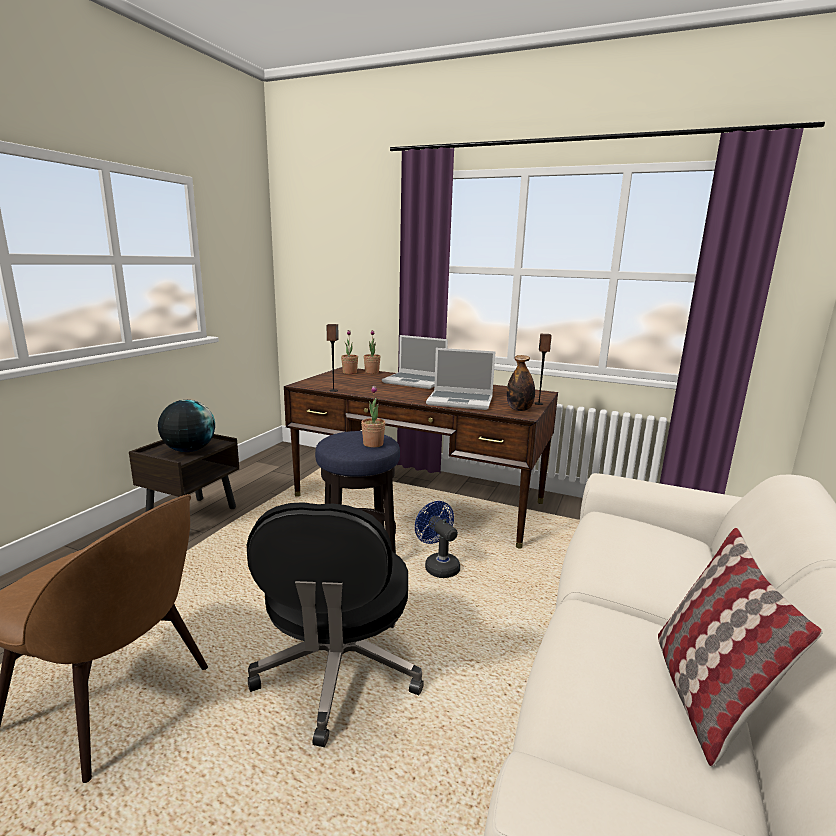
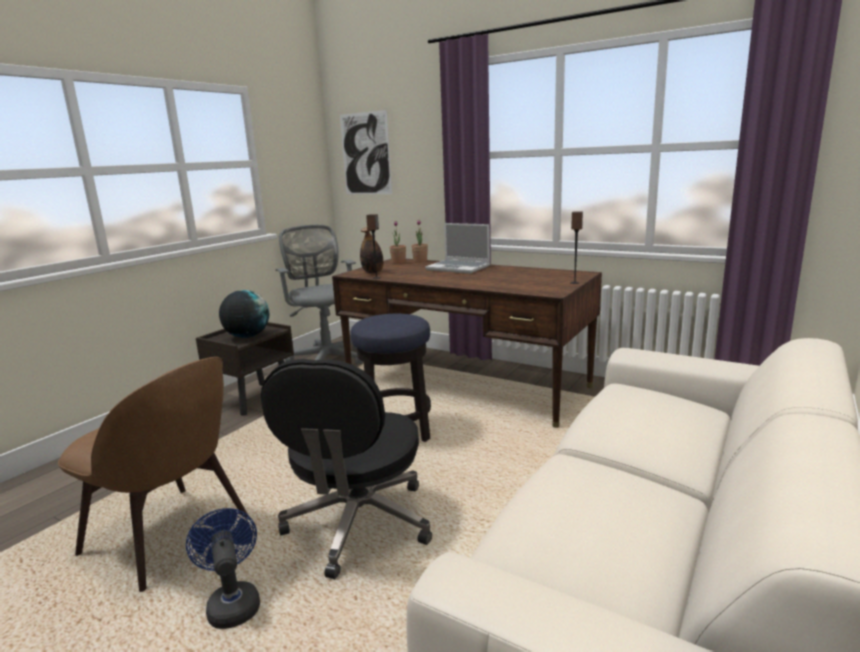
camera: 10 degrees right, 0 degrees up
(267, 469) = (326, 358): none -> grey office chair
(314, 258) = (365, 154): none -> picture
(373, 444) = (402, 323): potted plant -> none
(438, 566) = (471, 442): blue fan -> blue fan (232, 603)
(461, 401) = (495, 283): laptop -> none
(519, 409) = (551, 288): bottle -> bottle (373, 272)
(704, 696) = (654, 530): pillow -> none

